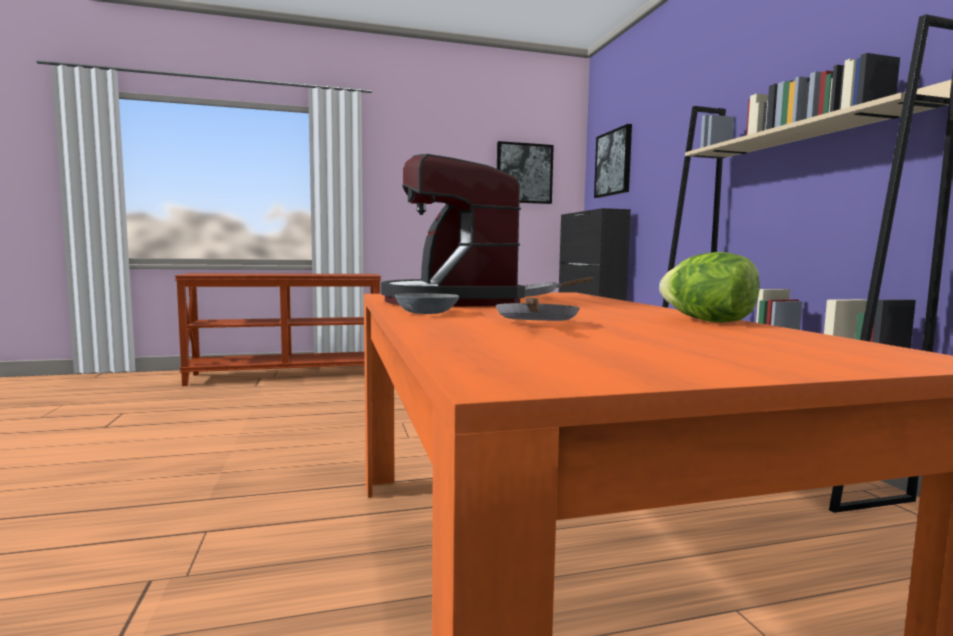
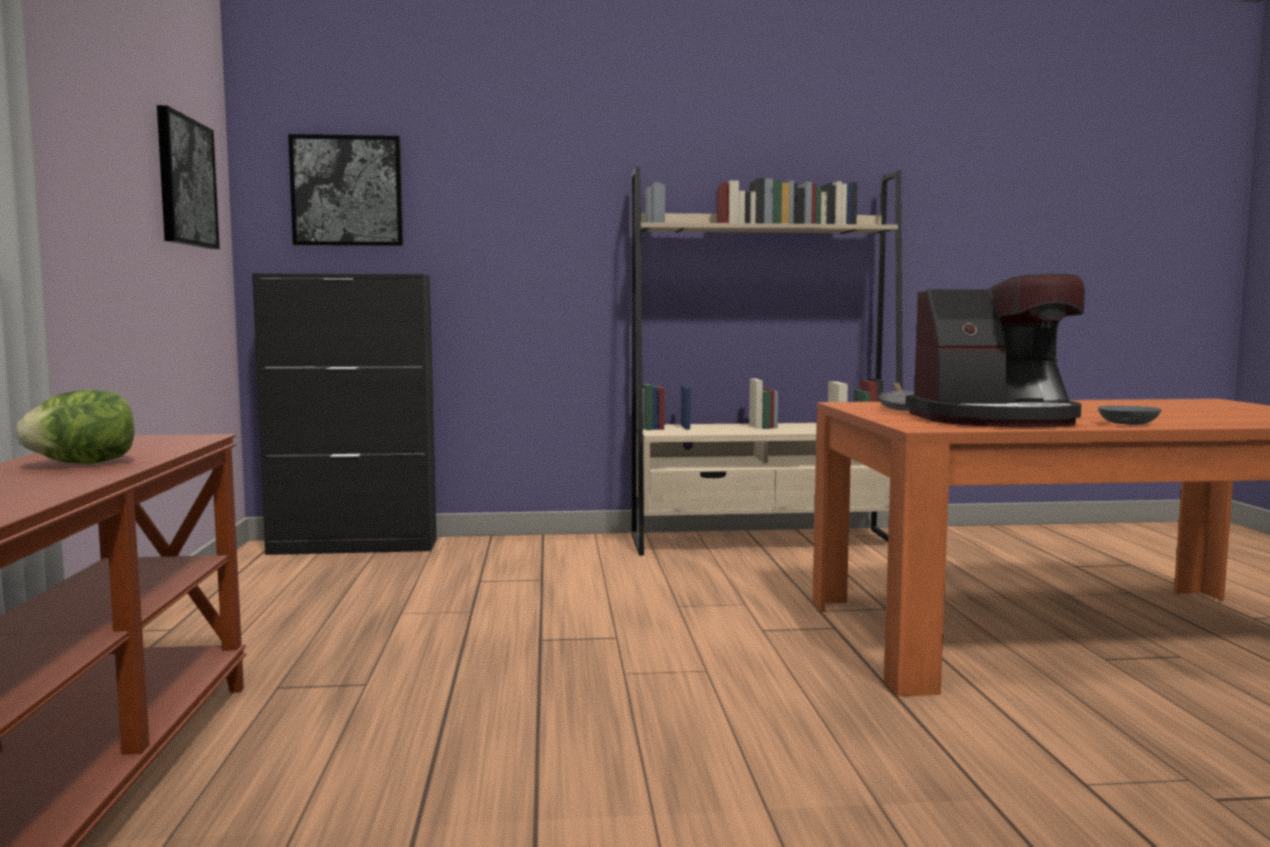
camera: 80 degrees left, 0 degrees up
(536, 324) = (1168, 415): grey frying pan -> none
(708, 321) = (1093, 402): lettuce -> lettuce (84, 464)

